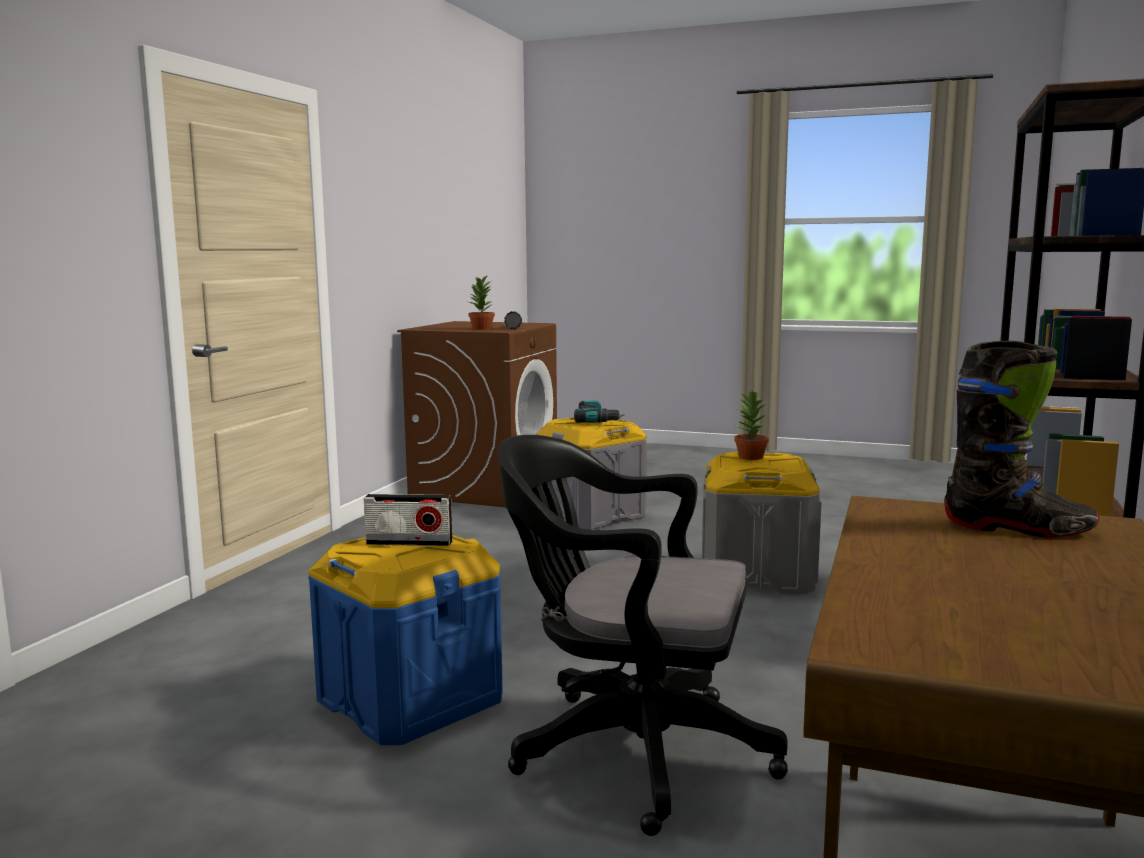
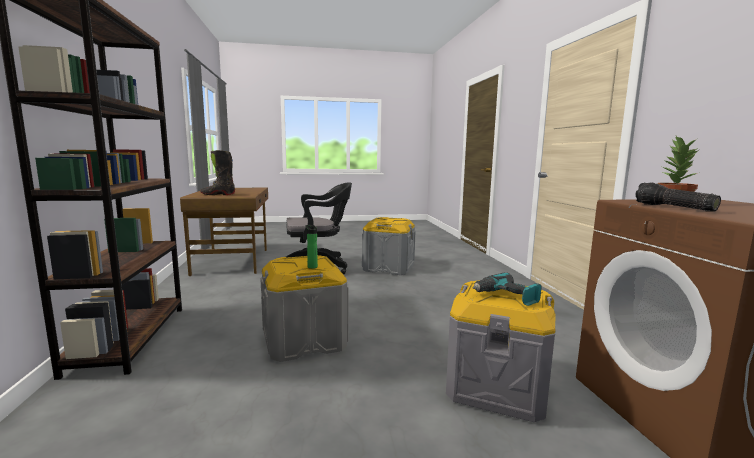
camera: 150 degrees right, 0 degrees up
(409, 543) = (390, 221): radio -> none
(410, 699) = (388, 268): blue storage box -> grey storage box
(750, 457) = (311, 266): potted plant -> bottle

